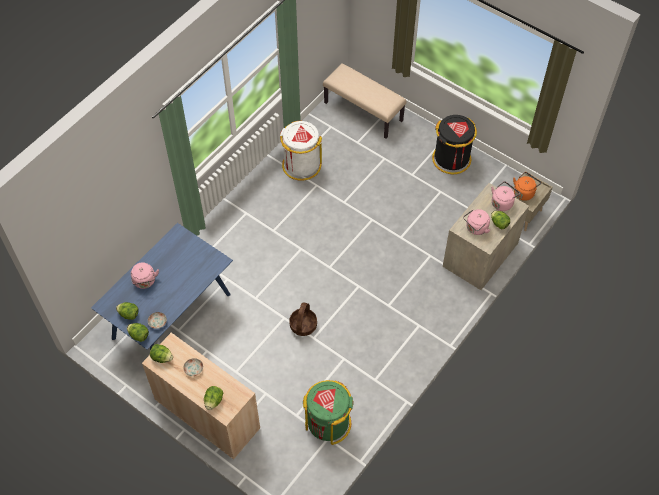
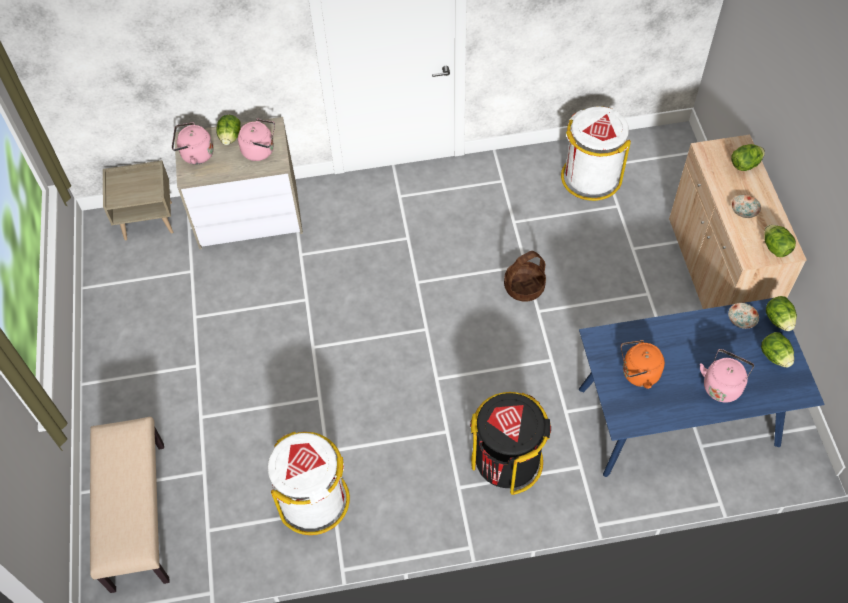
camera: 135 degrees left, 0 degrees up
(328, 423) = (590, 177): green trash can -> white trash can
(451, 159) = (127, 346): black trash can -> black trash can (507, 460)
(524, 192) = (137, 188): orange kettle -> orange kettle (638, 373)

